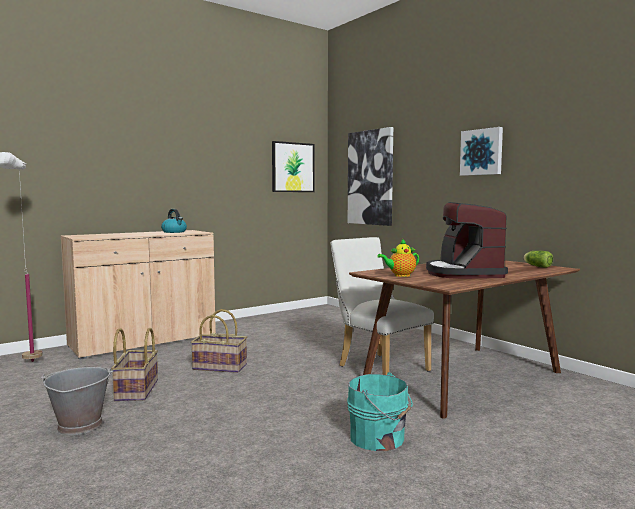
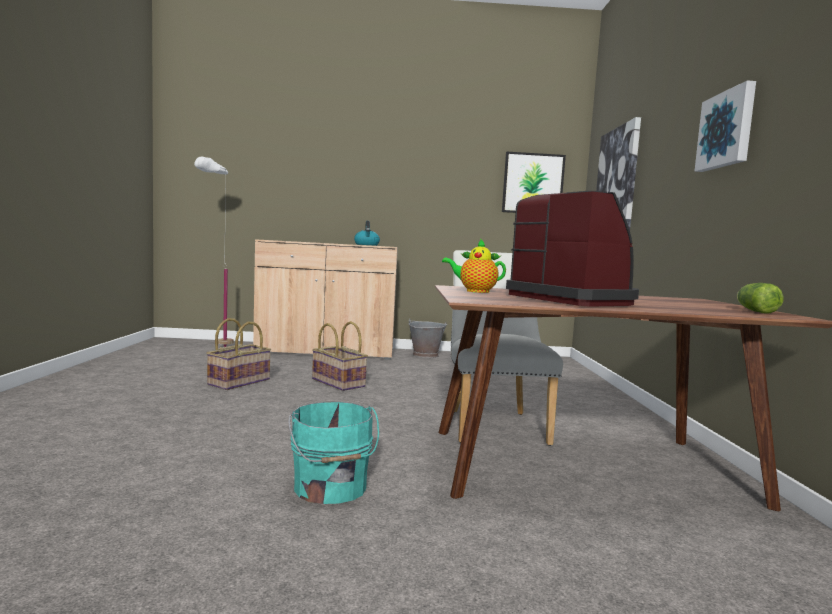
camera: 35 degrees right, 0 degrees up
(79, 425) = (150, 393): grey bucket -> grey bucket (425, 355)
(463, 273) = (573, 300): coffee machine -> coffee machine turned 120 degrees clockwise

